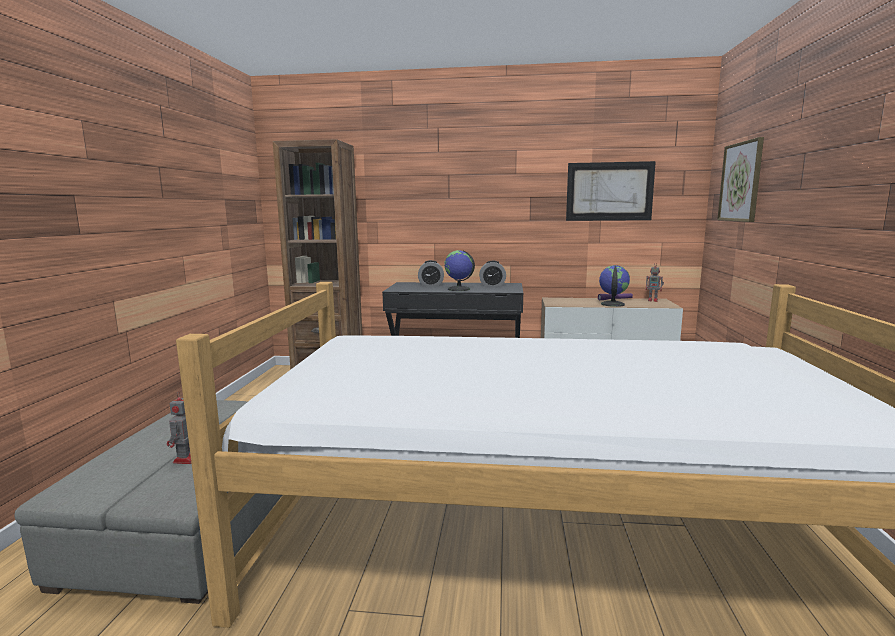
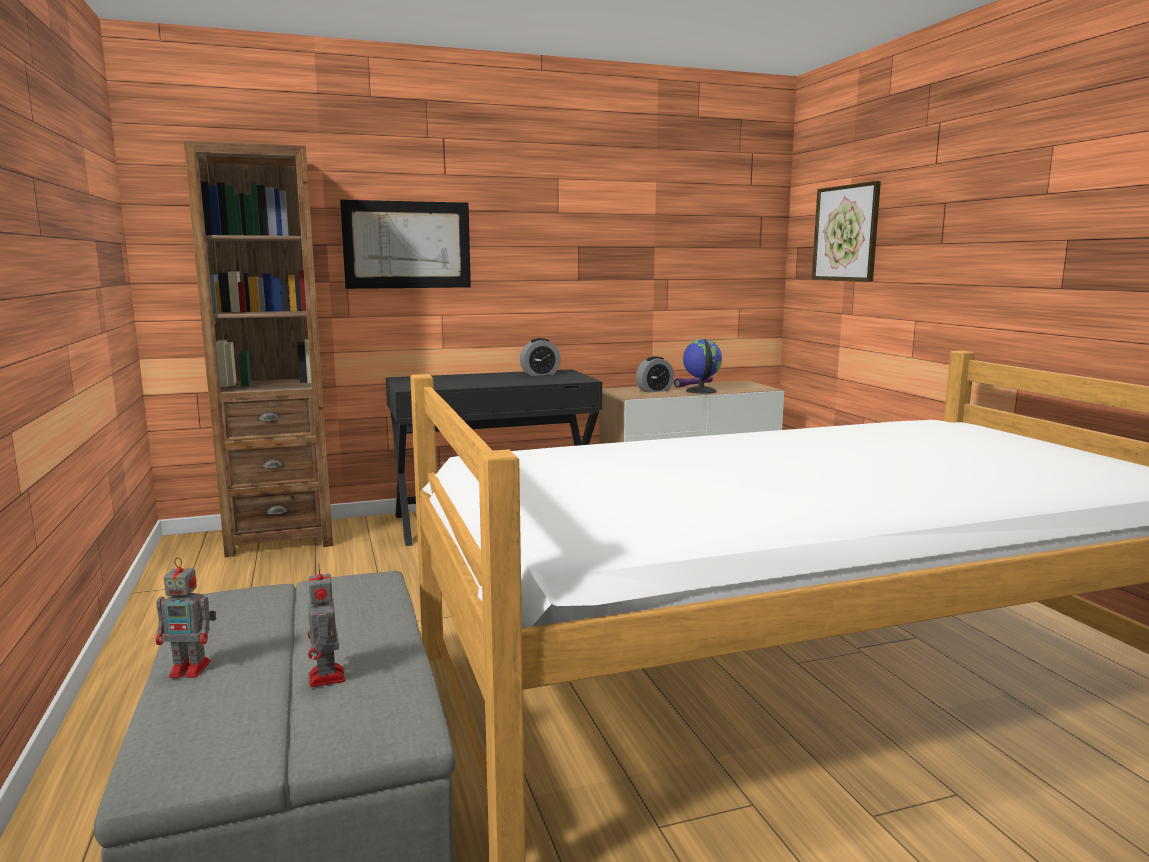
camera: 25 degrees left, 0 degrees up
(431, 284) = (449, 378): alarm clock -> alarm clock (654, 390)
(458, 289) = (505, 382): globe -> none
(609, 191) = (678, 241): picture -> picture (407, 245)
(653, 300) = (738, 383): toy robot -> toy robot (192, 669)

